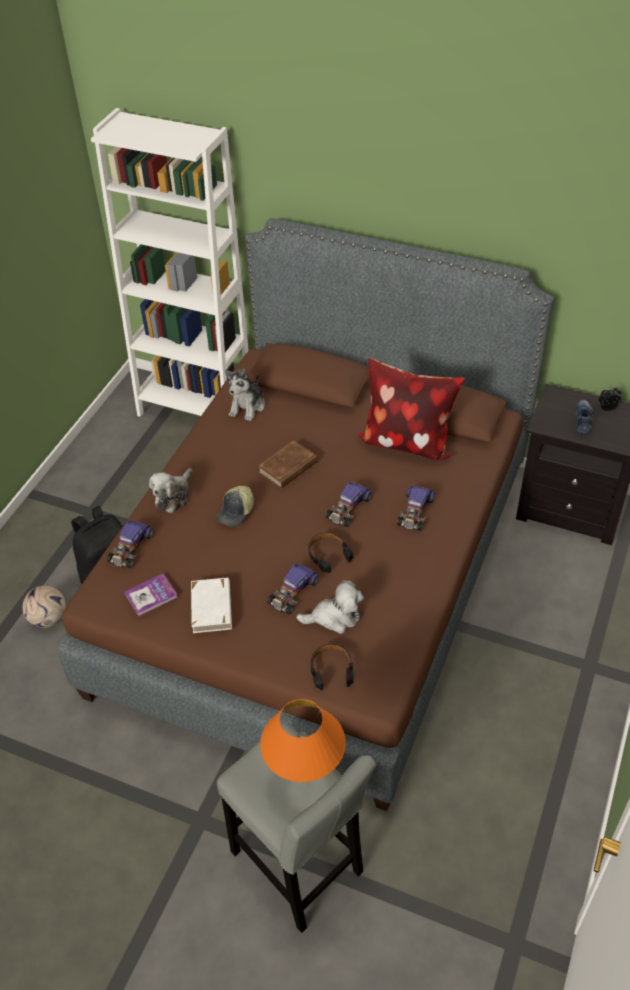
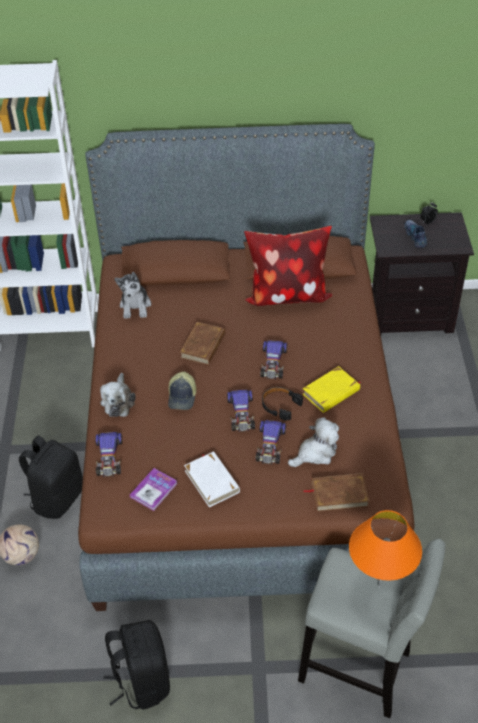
camera: 25 degrees left, 0 degrees up
(84, 784) = (141, 681): none -> black backpack
(331, 669) = (339, 494): black headphones -> brown book
(390, 559) = (331, 392): none -> yellow book
(415, 512) = (328, 348): toy car -> toy car (241, 413)

